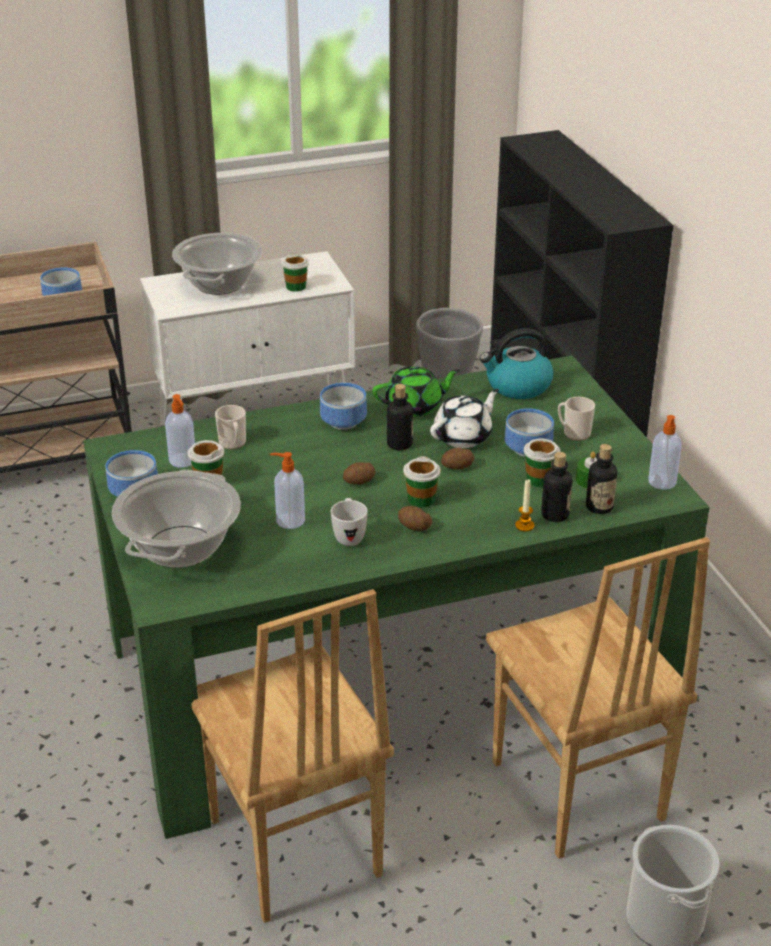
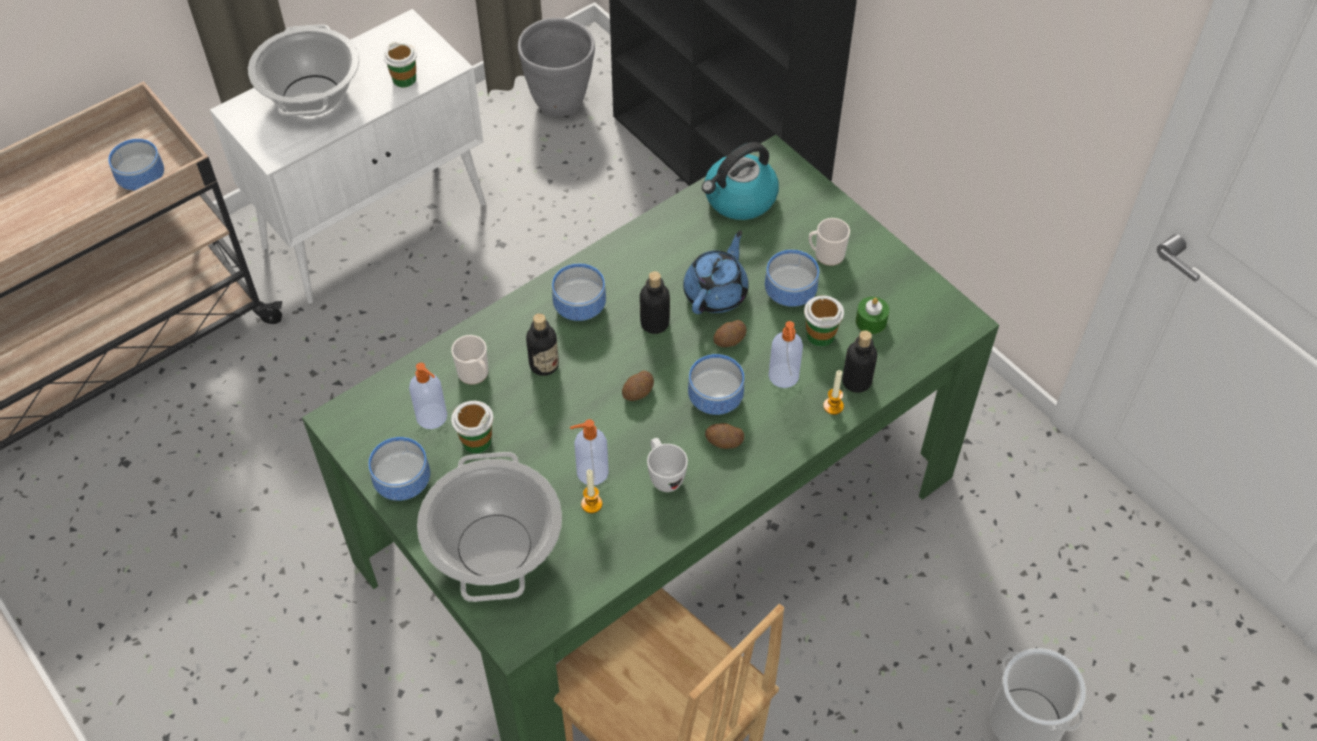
camera: 20 degrees left, 20 degrees up
(277, 539) = (591, 504): none -> candle
(415, 406) = (645, 261): green teapot -> none
(421, 500) = (714, 400): cup -> bowl
(463, 436) = (716, 293): white teapot -> blue teapot
(575, 792) = (895, 606): brown chair -> none
(599, 507) = (895, 357): bottle -> bottle (544, 365)
(661, 482) = (941, 303): soap dispenser -> soap dispenser (783, 377)

